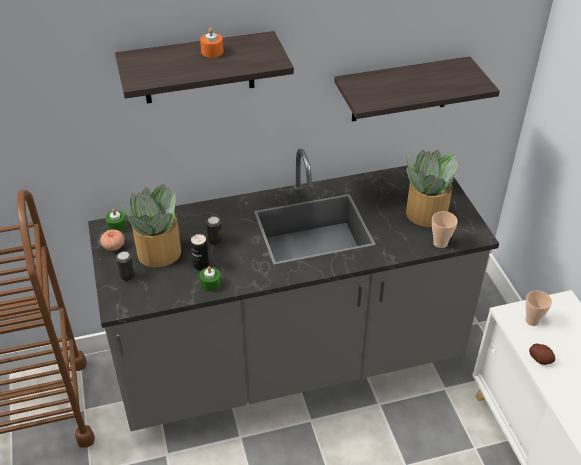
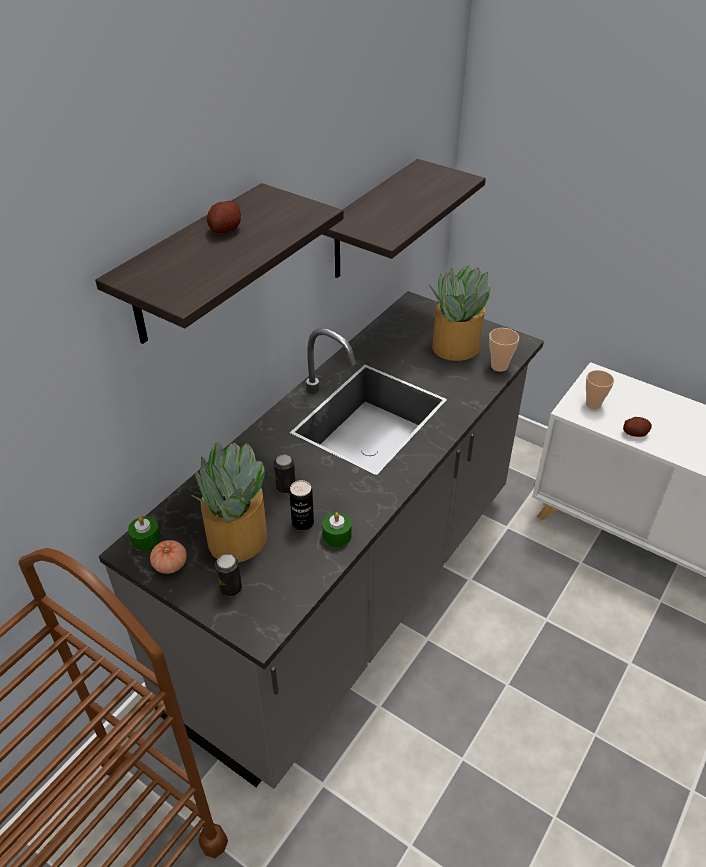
camera: 40 degrees left, 0 degrees up
(212, 51) = (225, 229): orange candle -> potato

